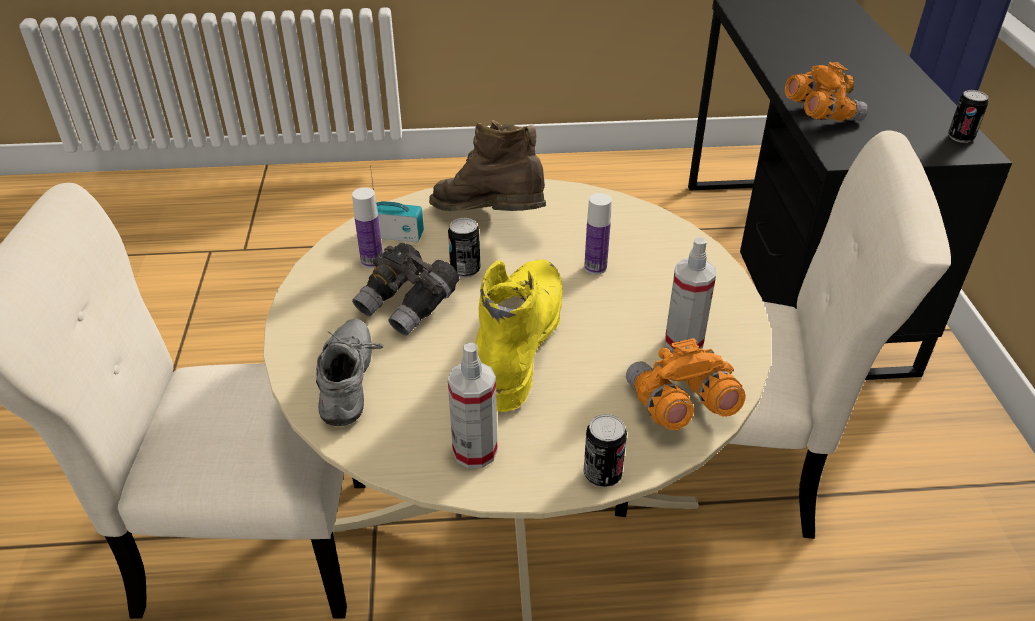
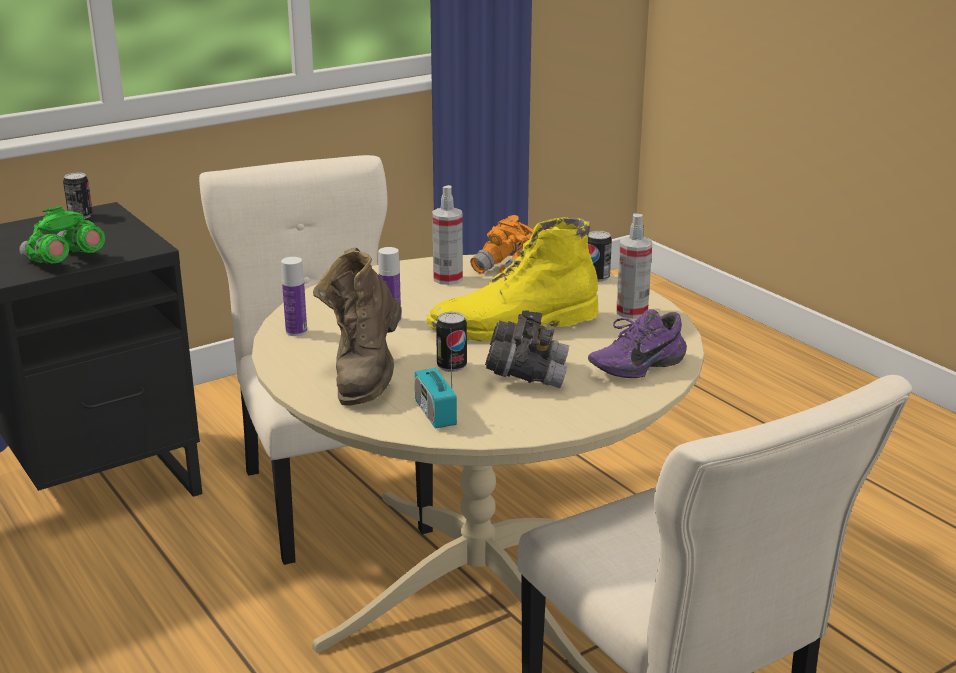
camera: 120 degrees left, 15 degrees down
(352, 383) = (635, 365): grey shoe -> purple shoe
(372, 261) = (488, 409): bottle -> bottle (296, 331)
(820, 114) = (63, 262): orange binoculars -> green binoculars

